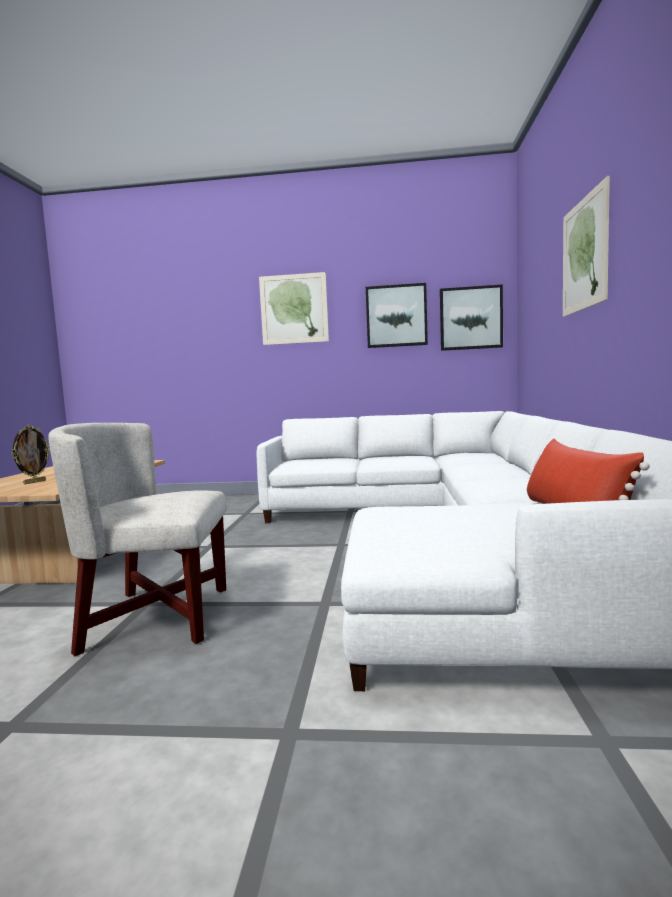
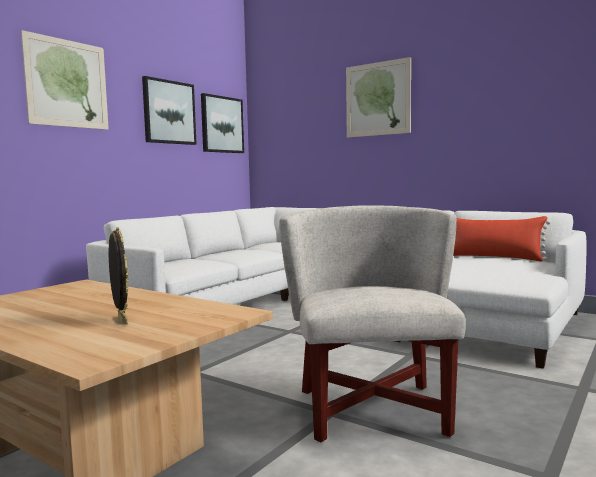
camera: 60 degrees left, 0 degrees up
(156, 617) = (373, 410): white armchair -> white armchair turned 150 degrees clockwise

